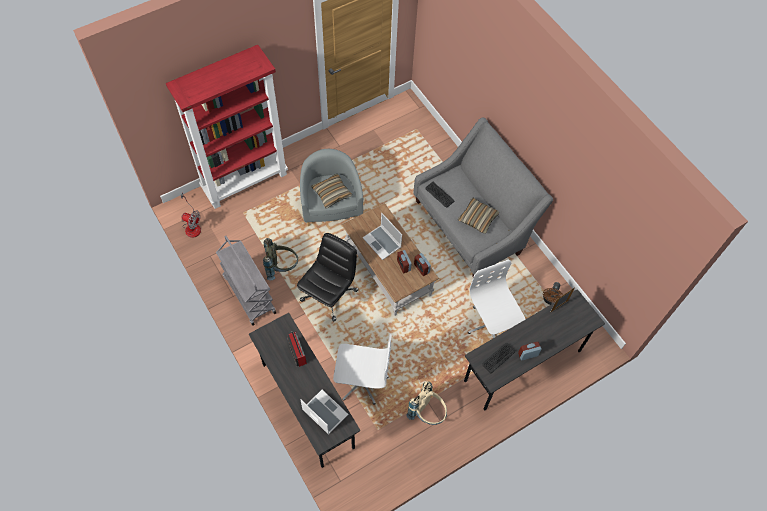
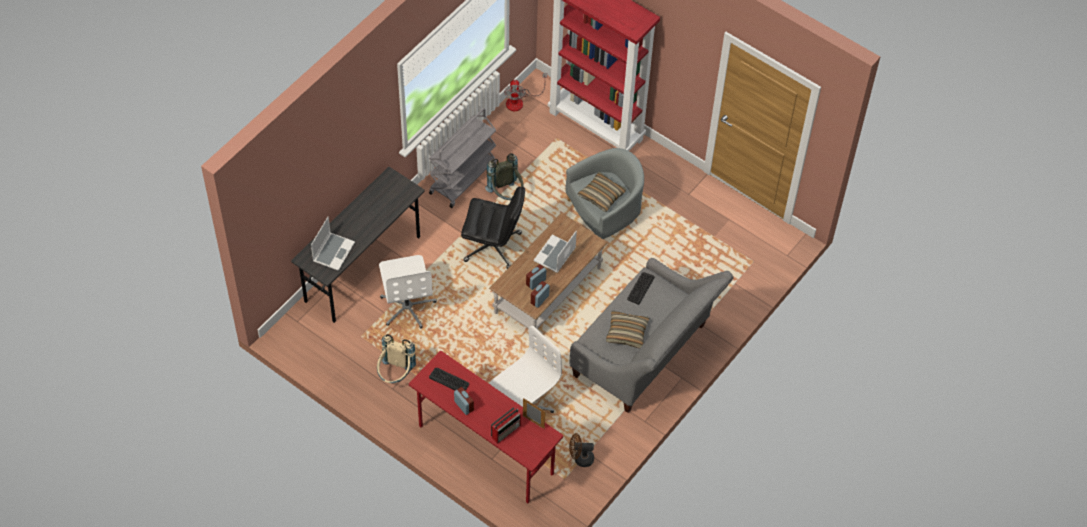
camera: 70 degrees right, 5 degrees down
(297, 352) = (385, 211): radio -> radio (506, 430)
(522, 366) = (485, 450): grey desk -> red desk

